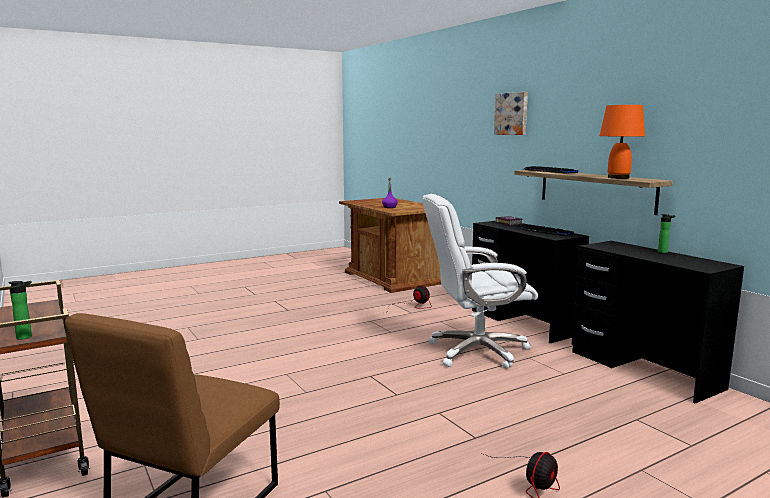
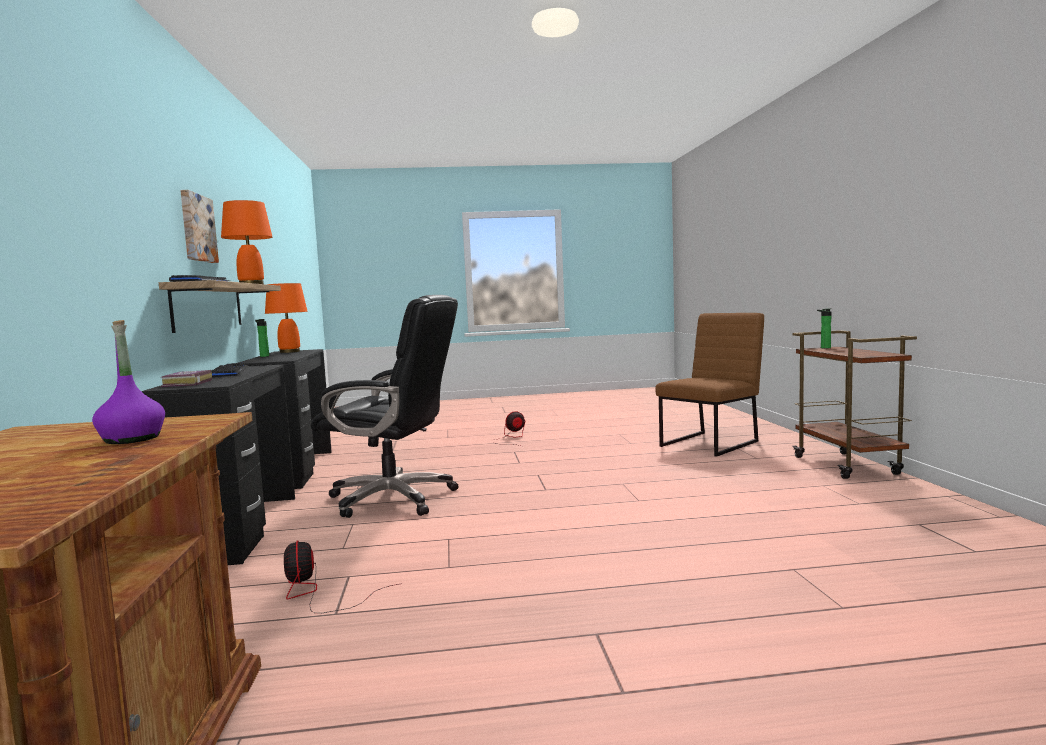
camera: 155 degrees left, 5 degrees down
(476, 351) = (393, 499): white office chair -> black office chair
(512, 114) = (111, 167): picture -> picture (196, 228)
(700, 263) = (289, 352): none -> orange table lamp

